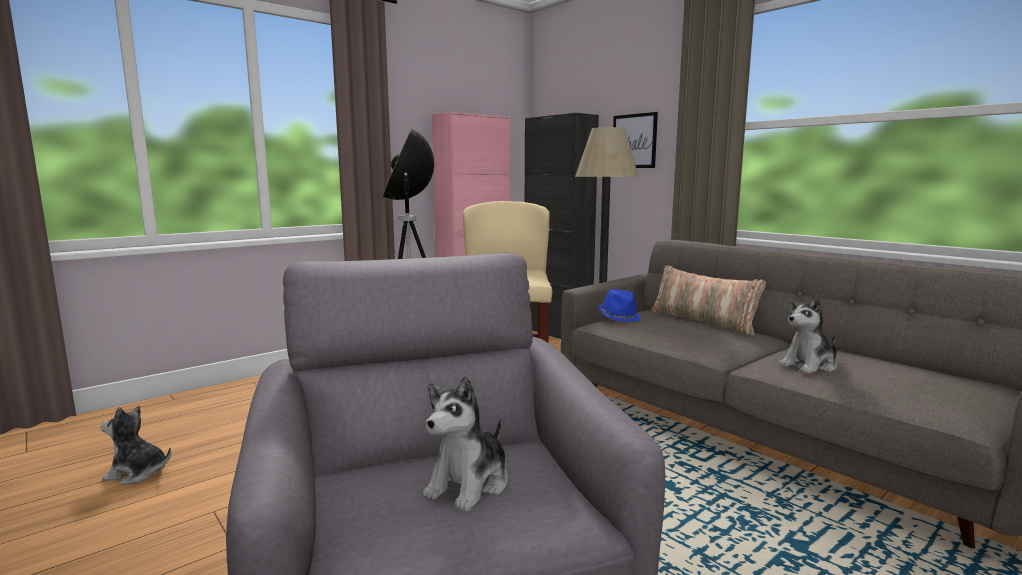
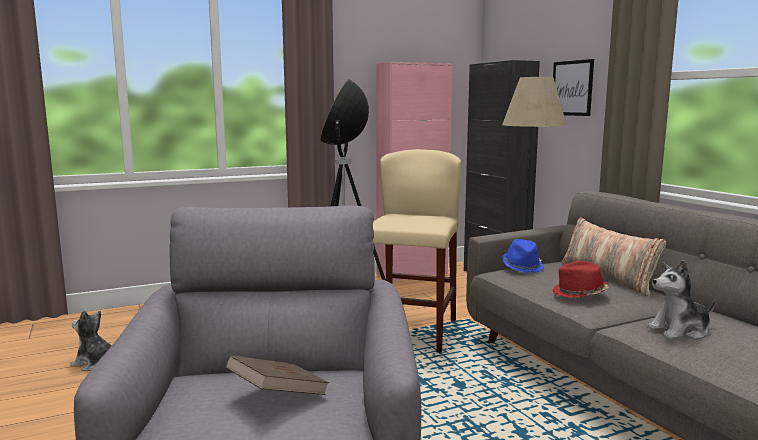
camera: 15 degrees right, 0 degrees up
(469, 484) = (278, 395): plush toy -> brown book
(694, 338) = (579, 293): none -> red hat

